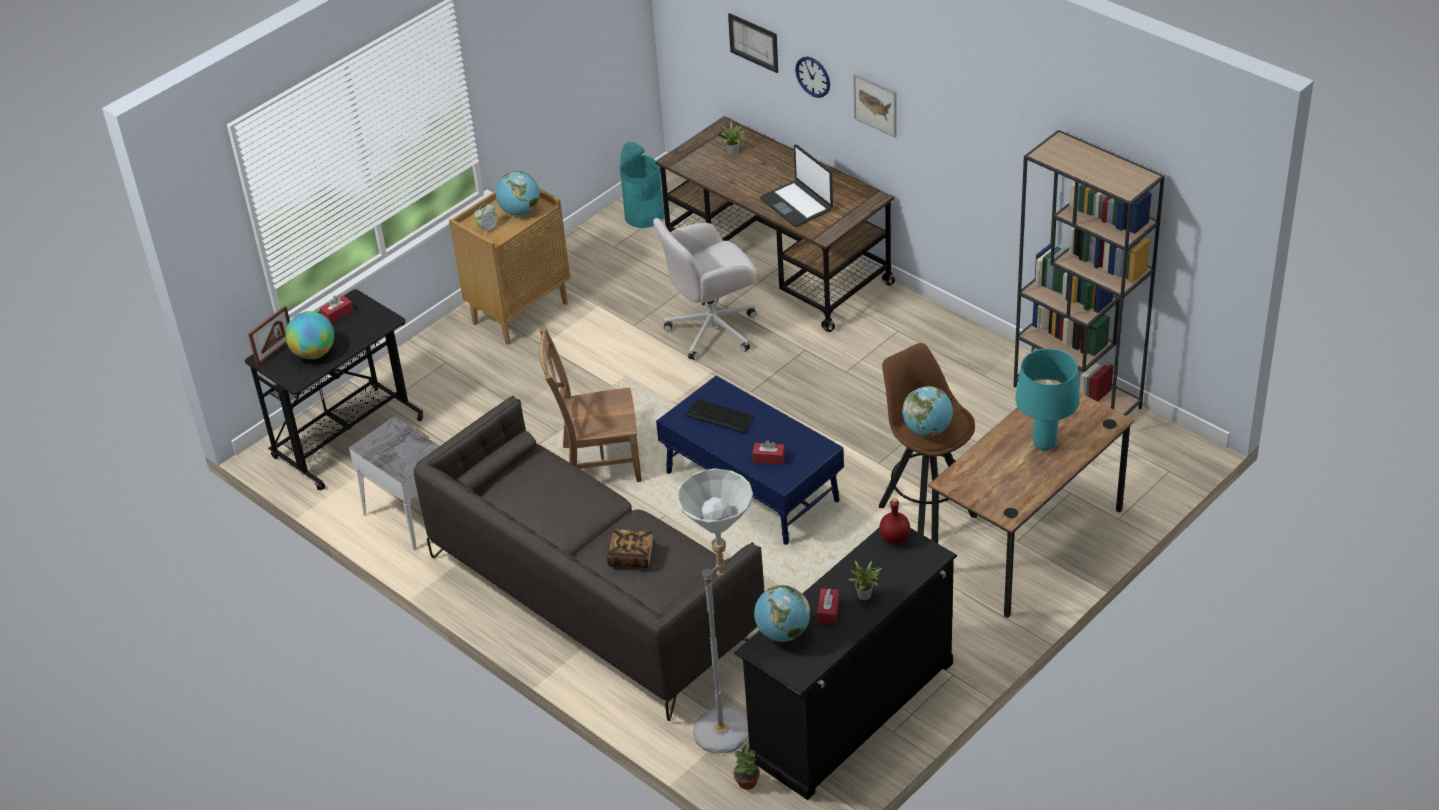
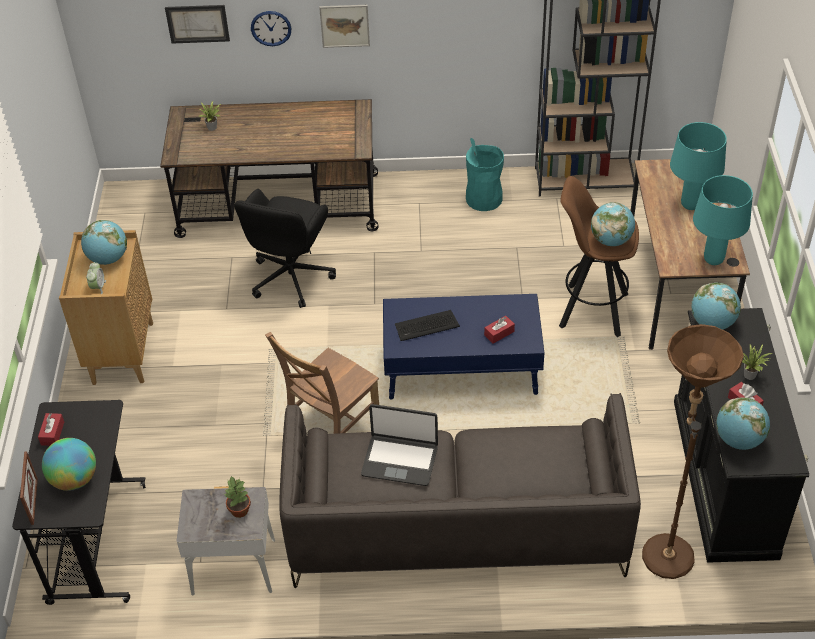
camera: 45 degrees left, 5 degrees up
(631, 557) = (509, 469): book -> none
(644, 216) = (132, 225): turquoise trash can -> turquoise trash can (484, 199)
(712, 331) = (291, 278): white office chair -> black office chair
(730, 724) = (666, 547): grey floor lamp -> brown floor lamp
(746, 782) = (729, 579): potted plant -> potted plant (239, 511)
(797, 204) = (311, 139): laptop -> laptop (400, 460)
(894, 538) = (712, 323): red bottle -> globe
(995, 500) = (713, 259): none -> turquoise table lamp

